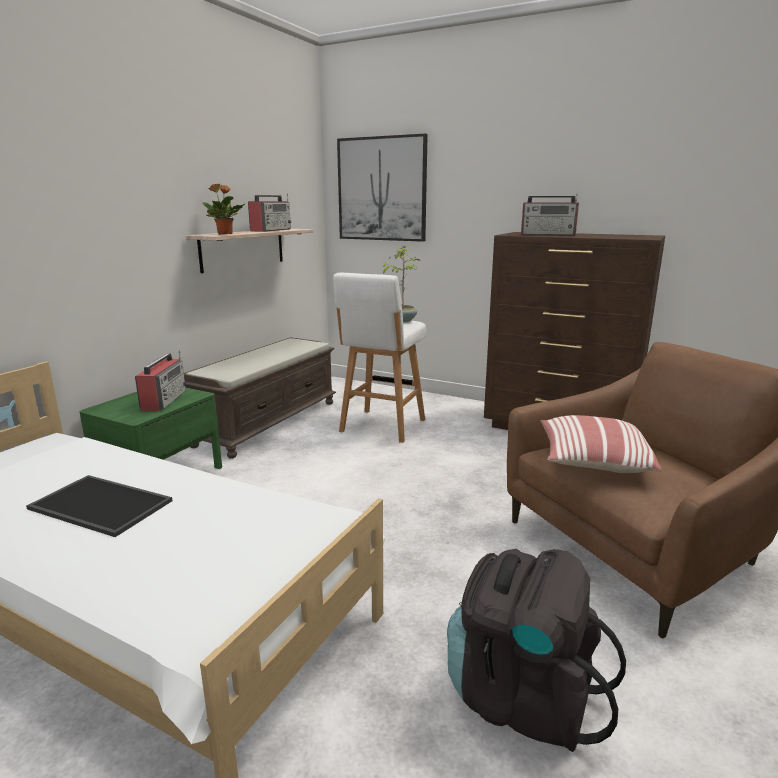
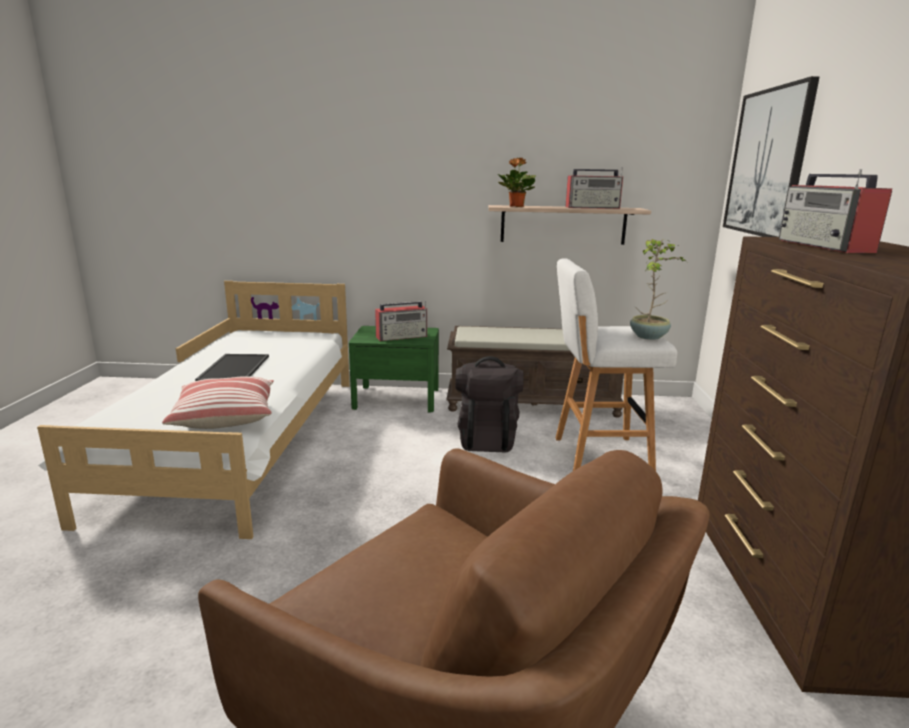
camera: 65 degrees right, 0 degrees up
(522, 696) = (149, 639): black backpack -> black backpack (486, 438)
(592, 461) = (405, 542): pillow -> pillow (225, 416)

